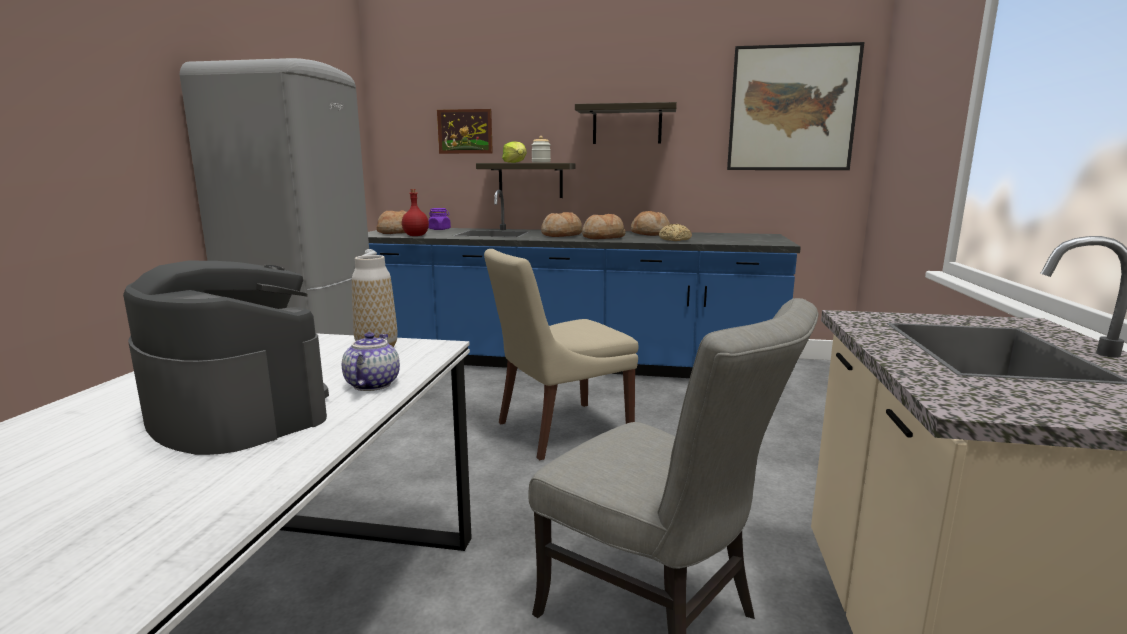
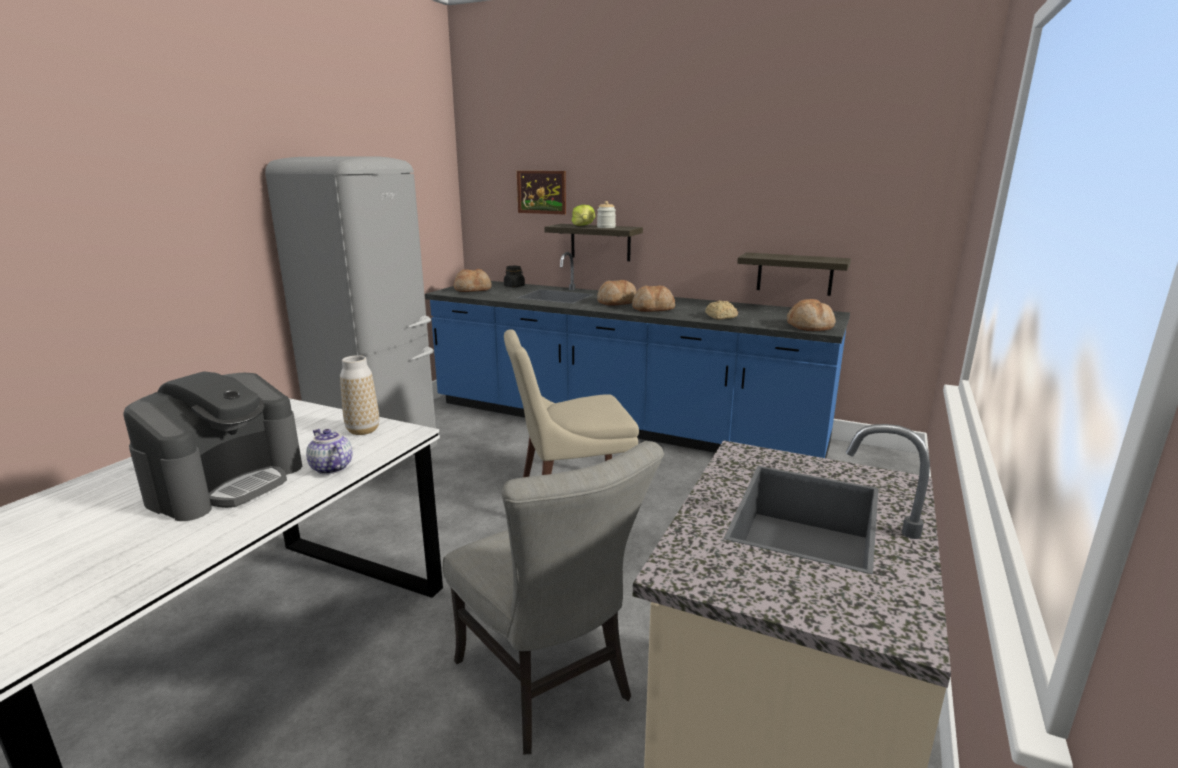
camera: 15 degrees right, 5 degrees up
(237, 411) = (227, 482): coffee machine -> coffee machine turned 60 degrees clockwise
(371, 384) = (330, 468): teapot -> teapot turned 60 degrees counterclockwise
(415, 236) = (483, 296): red bottle -> none
(439, 229) = (514, 286): purple jar -> black jar
(627, 125) = (694, 190): shelf -> shelf (794, 274)
(650, 233) = (708, 304): bread -> bread (809, 326)
(792, 109) = (870, 178): picture -> none

